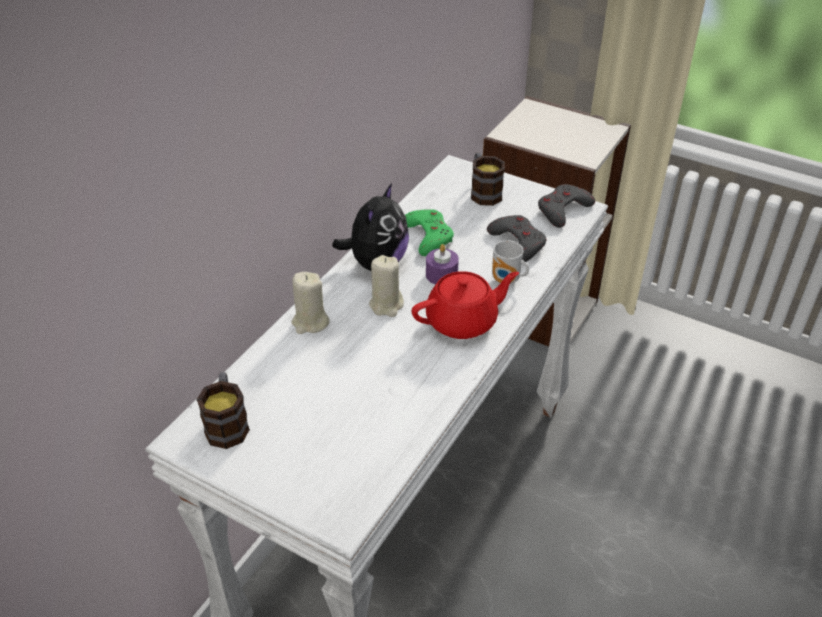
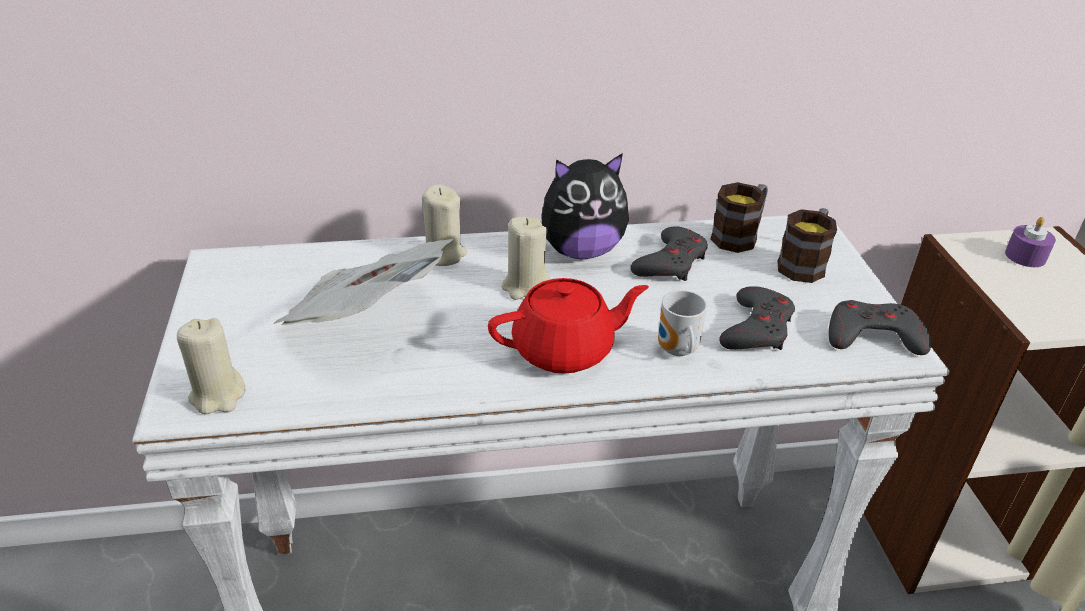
camera: 50 degrees right, 5 degrees down
(227, 423) = (256, 275): mug -> mug (739, 235)
(343, 390) = (366, 320): none -> newspaper
(350, 496) = (218, 395): none -> beige candle
(428, 236) = (671, 262): green game controller -> grey game controller
(441, 275) = (621, 300): purple candle -> purple candle (1025, 256)
(463, 321) = (565, 350): red teapot -> red teapot turned 45 degrees counterclockwise

